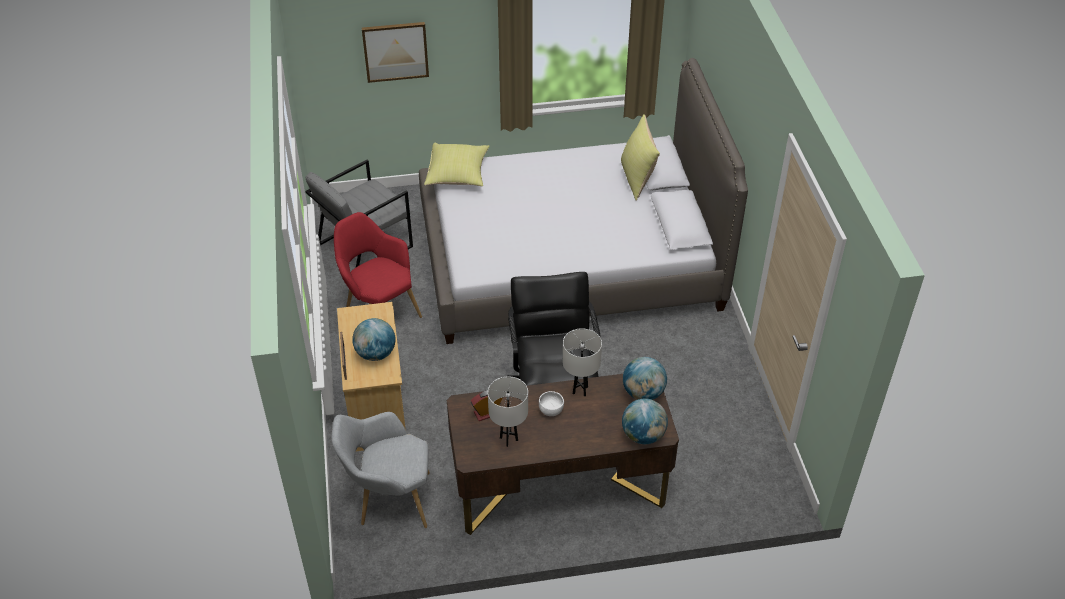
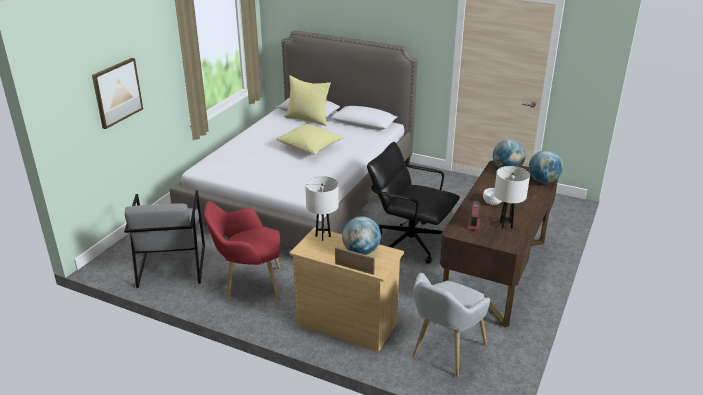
camera: 55 degrees left, 15 degrees down
(458, 175) = (211, 169): yellow pillow -> yellow pillow (311, 148)
(580, 390) = (485, 187): white table lamp -> white table lamp (323, 236)

